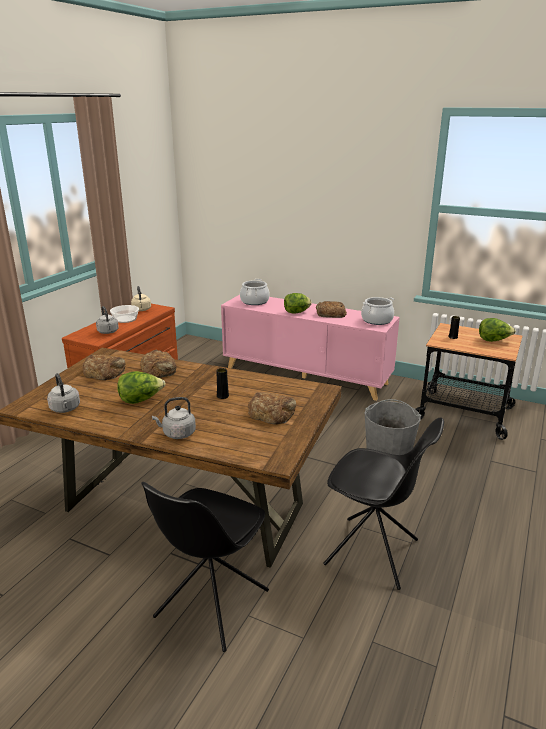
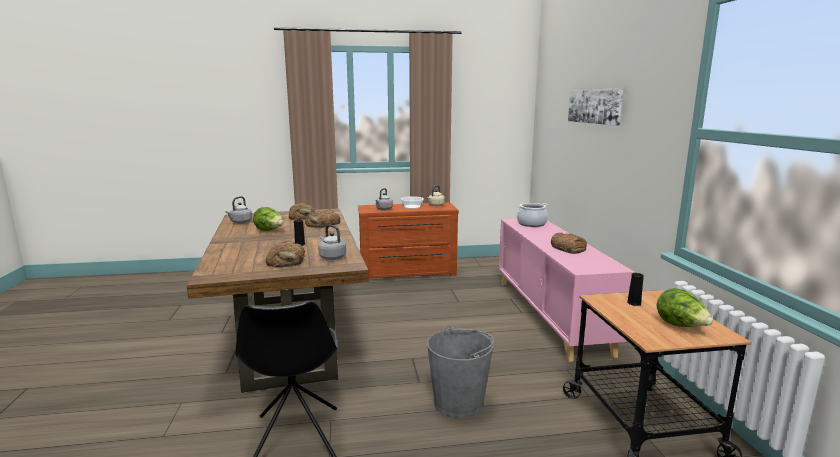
camera: 55 degrees right, 10 degrees down
(177, 434) = (228, 247): grey kettle -> grey kettle (331, 257)
(210, 605) = (186, 384): black chair -> none
(296, 312) = (541, 238): lettuce -> none
(299, 182) = (595, 106): none -> picture
(376, 320) = (597, 265): cooking pot -> none

